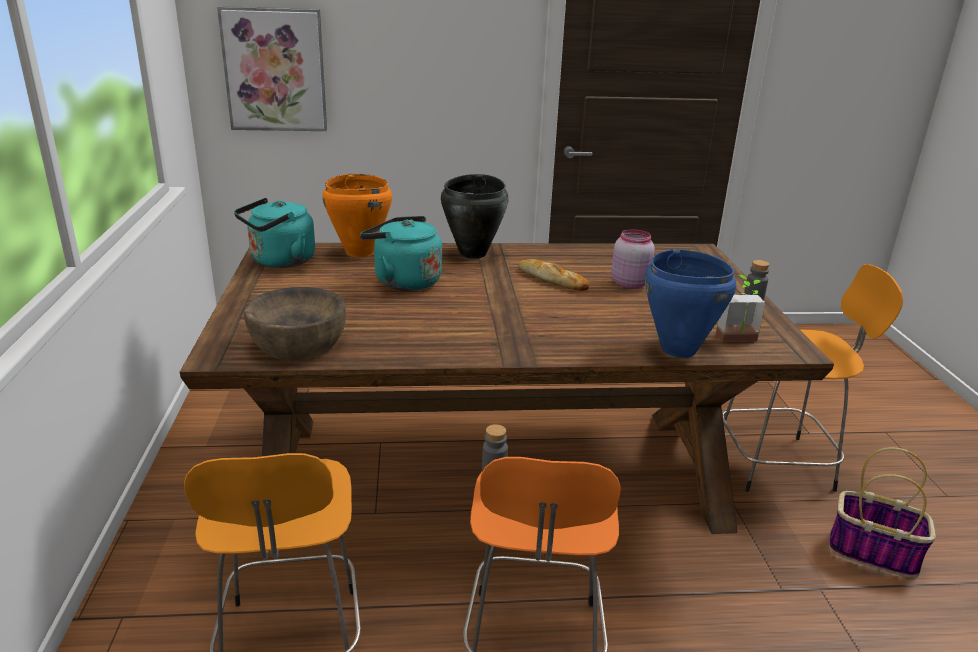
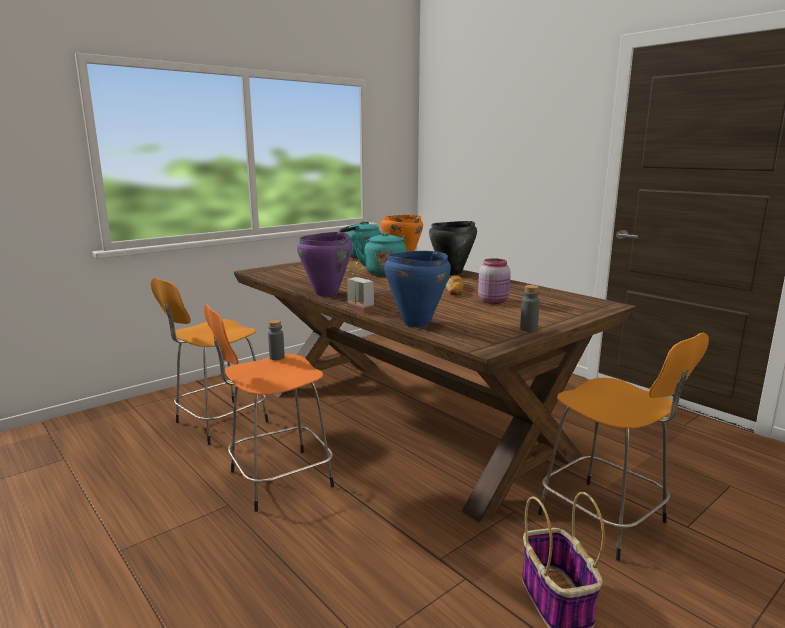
camera: 55 degrees right, 10 degrees down
(275, 70) = (453, 167): picture -> none
(298, 343) = (284, 275): brown bowl -> none
(467, 351) = (327, 293): none -> purple cooking pot
(739, 341) = (464, 333): potted plant -> potted plant (356, 311)

